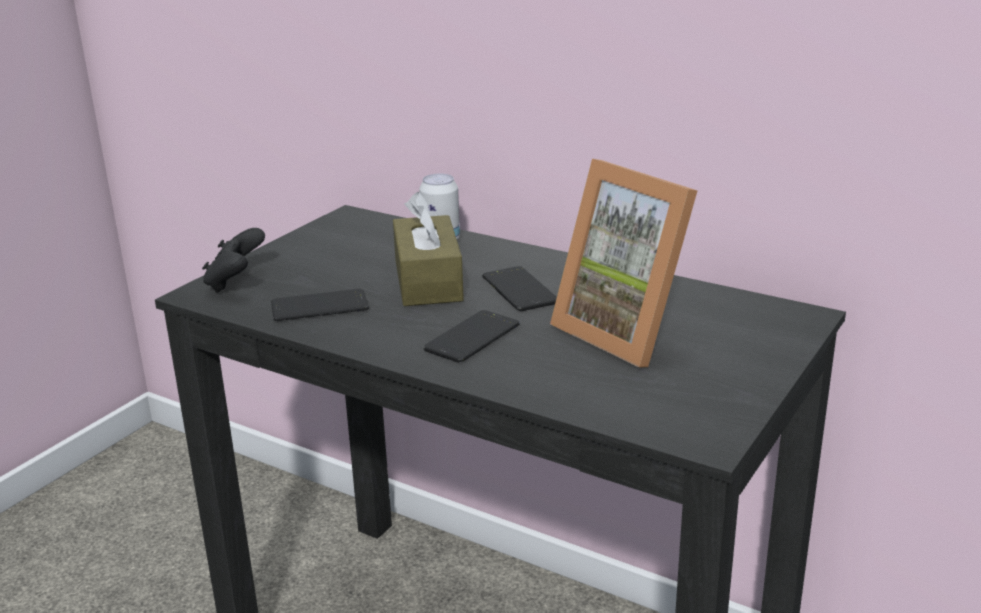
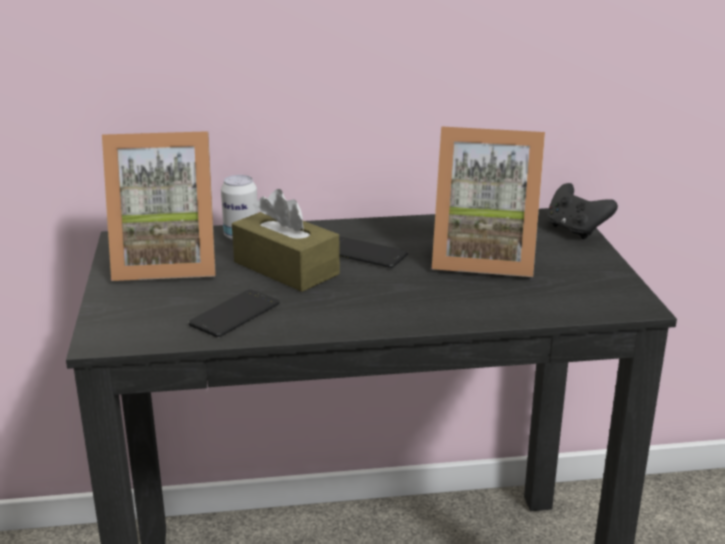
camera: 40 degrees left, 0 degrees up
(235, 283) = (122, 321): black game controller -> black game controller (575, 230)
(344, 246) = (166, 263): none -> picture frame
(472, 337) = (392, 296): phone -> none

